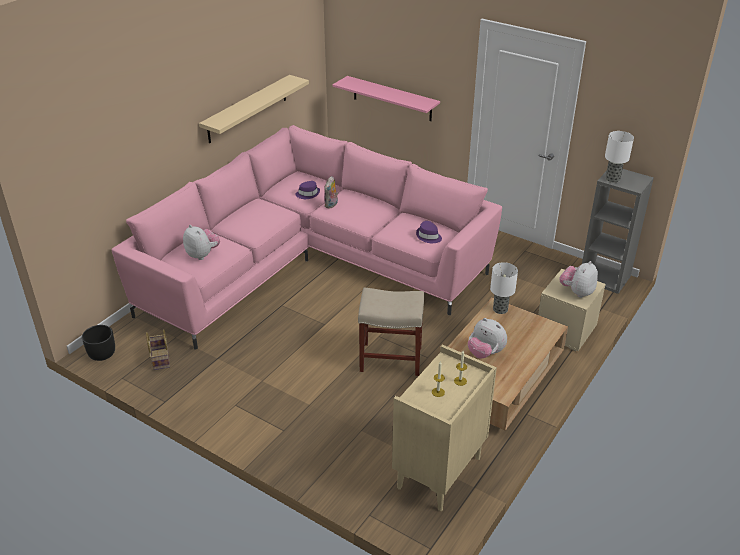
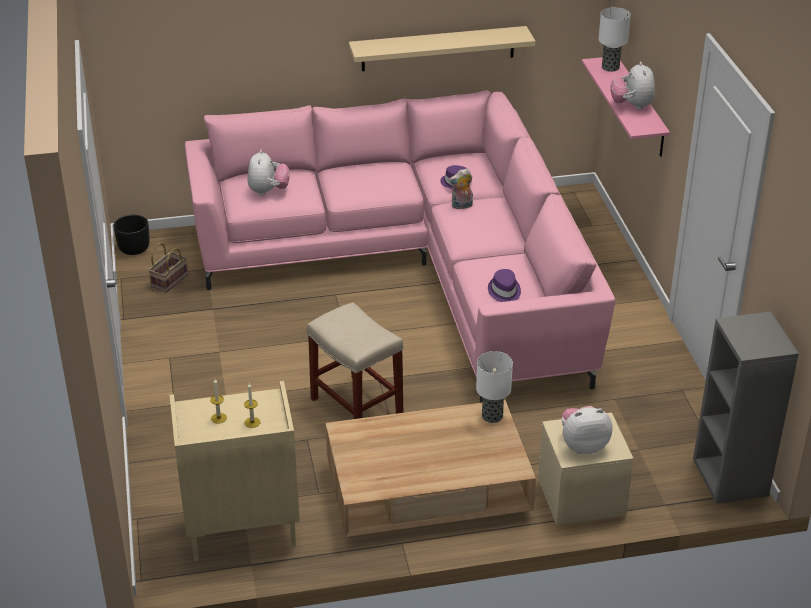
camera: 45 degrees right, 0 degrees up
(485, 353) = (405, 445): plush toy -> plush toy (632, 106)
(612, 179) = (737, 327): table lamp -> table lamp (610, 68)

